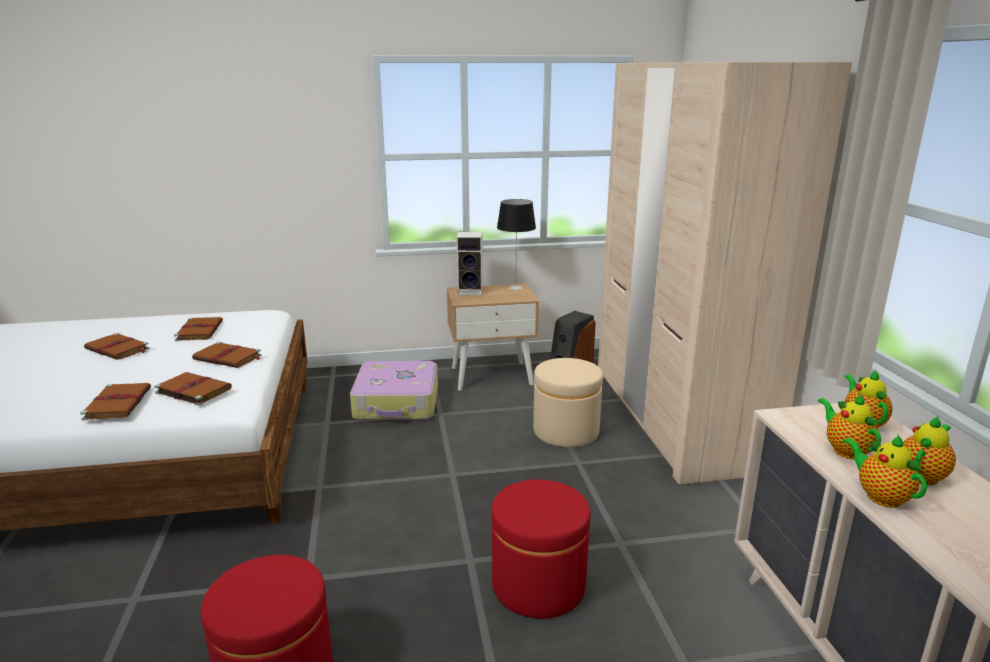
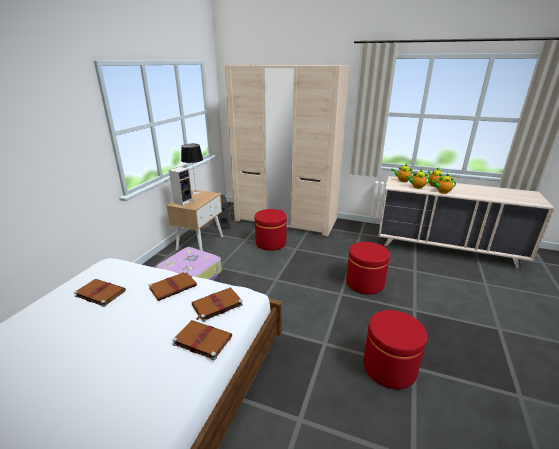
camera: 60 degrees left, 5 degrees up
(118, 349) = (79, 337): brown book -> none
(566, 431) = (271, 243): beige ottoman -> red ottoman

